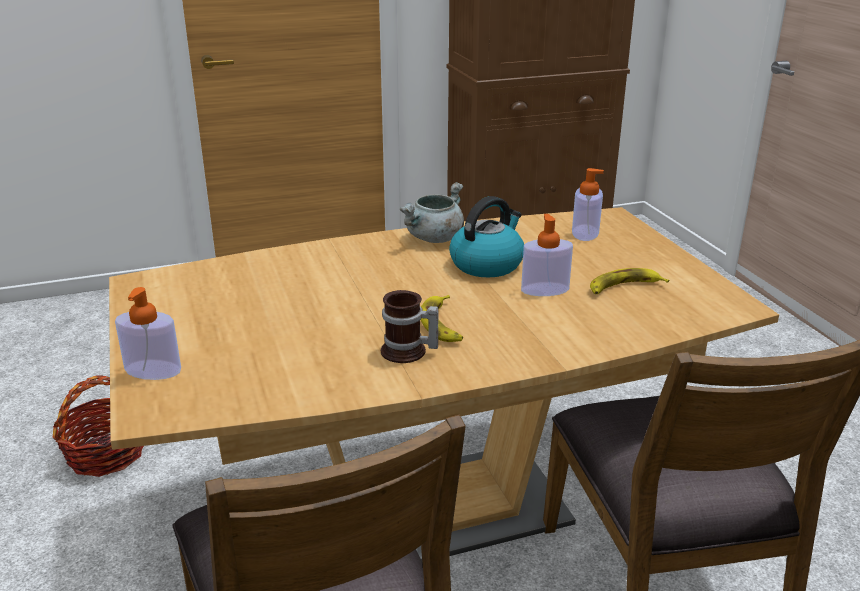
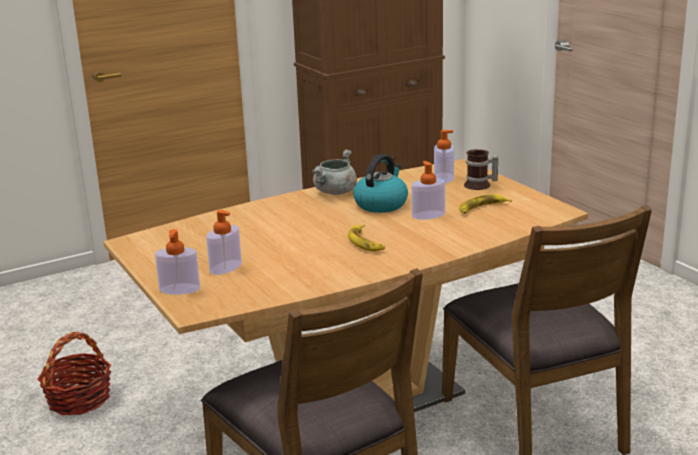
camera: 10 degrees left, 5 degrees down
(234, 341) = (225, 267): none -> soap dispenser
(407, 353) = (350, 260): mug -> mug (480, 185)

